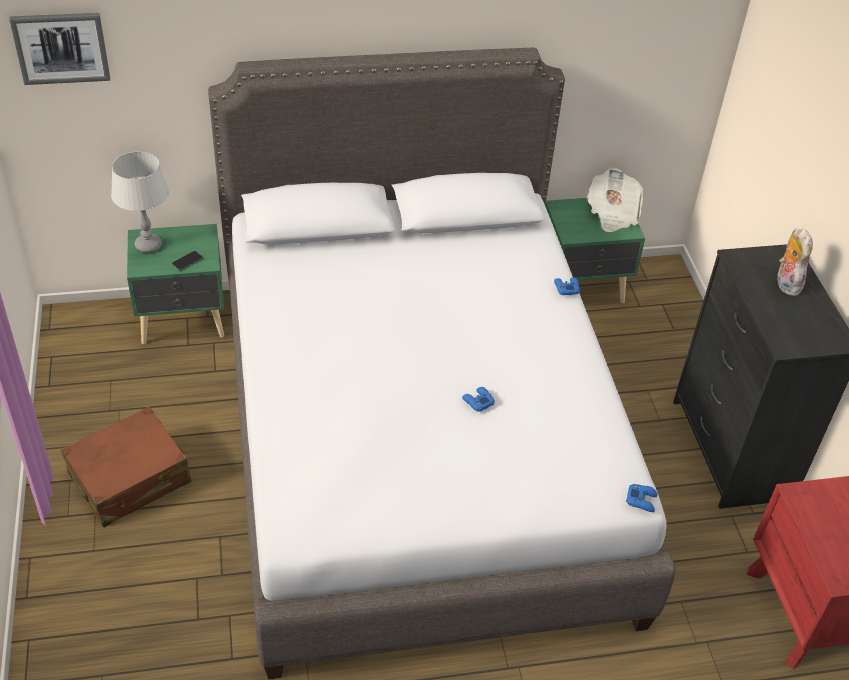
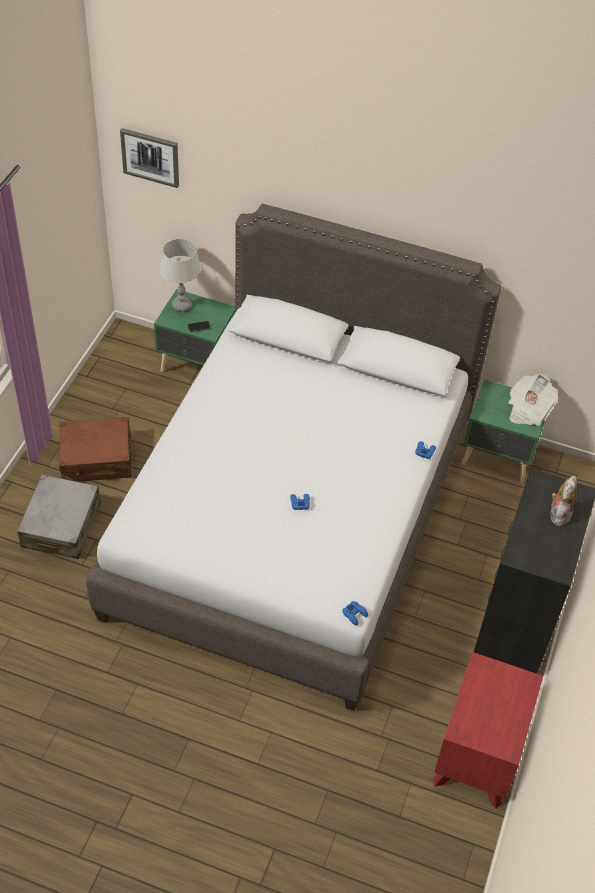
camera: 30 degrees right, 5 degrees up
(137, 581) = (61, 525): none -> grey suitcase

